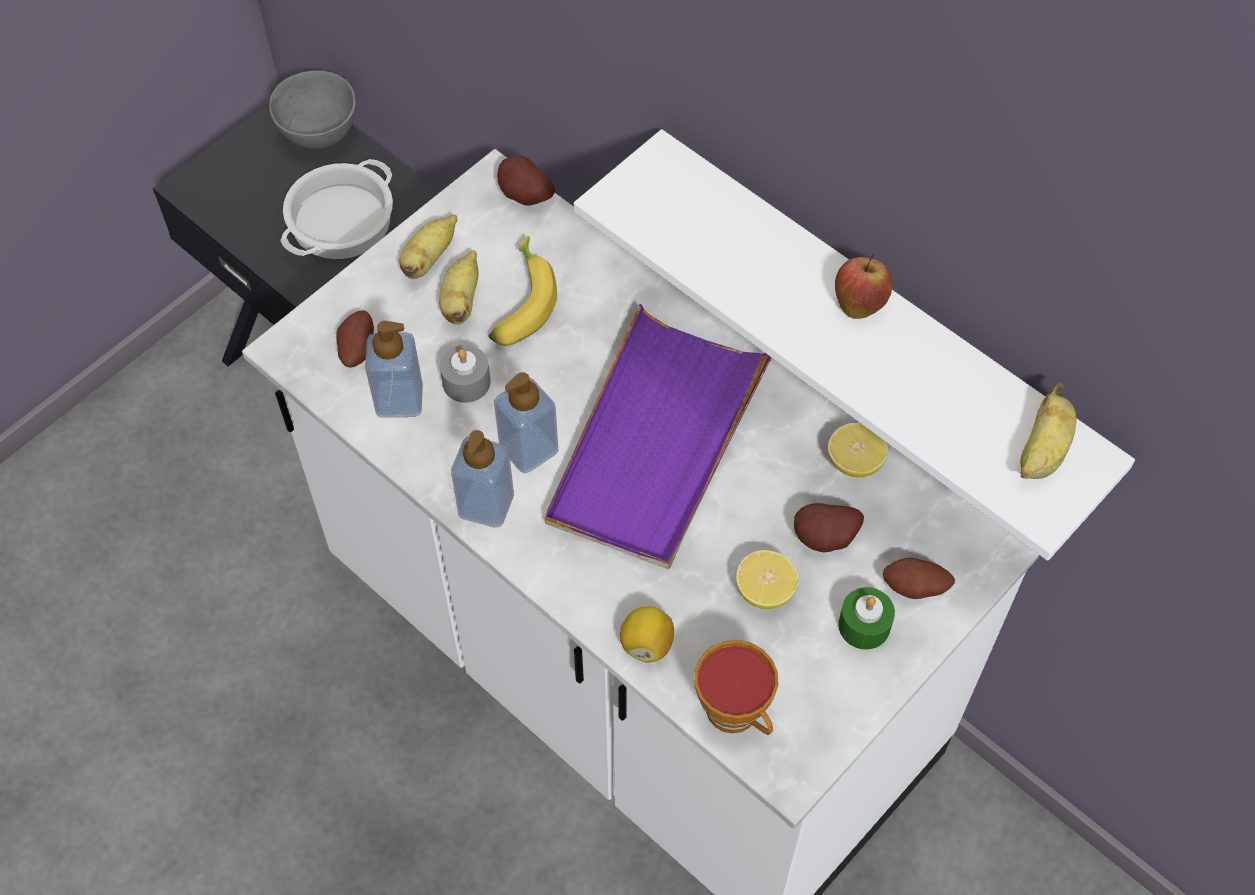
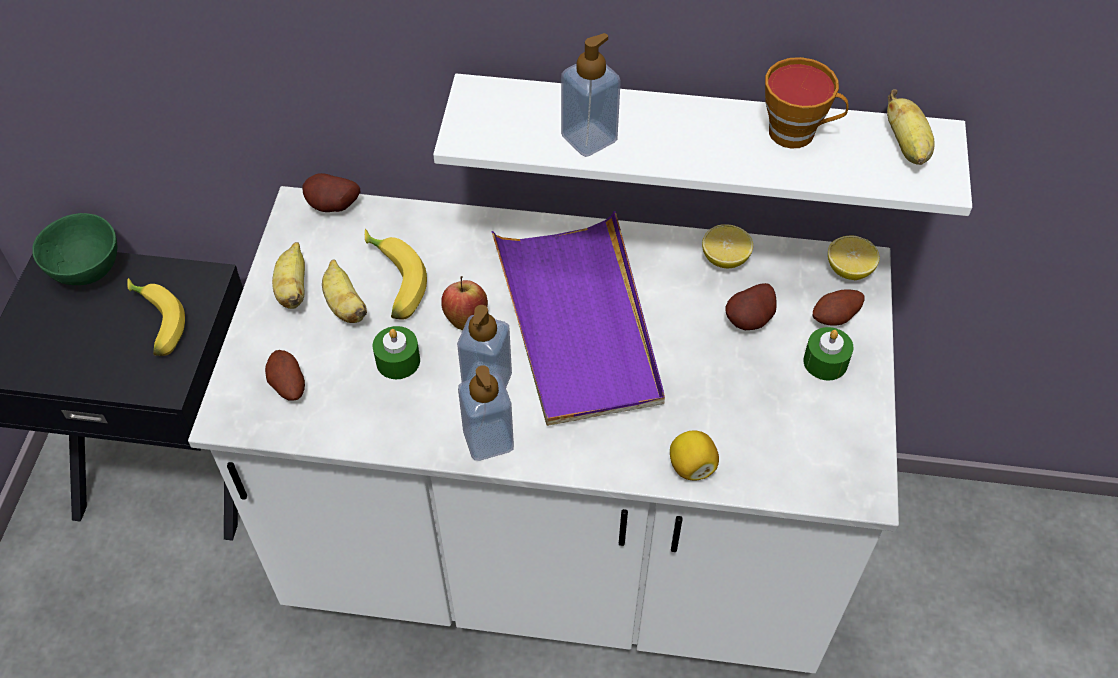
camera: 35 degrees left, 5 degrees down
(319, 135) = (88, 271): grey bowl -> green bowl
(340, 219) = (155, 323): cooking pot -> banana
(399, 399) = (354, 403): soap dispenser -> soap dispenser (589, 138)
(466, 382) = (398, 361): grey candle -> green candle
(737, 713) = (795, 474): cup -> cup (797, 133)
(765, 591) = (740, 379): lemon -> lemon (849, 270)
(859, 304) = (702, 117): apple -> apple (465, 318)

